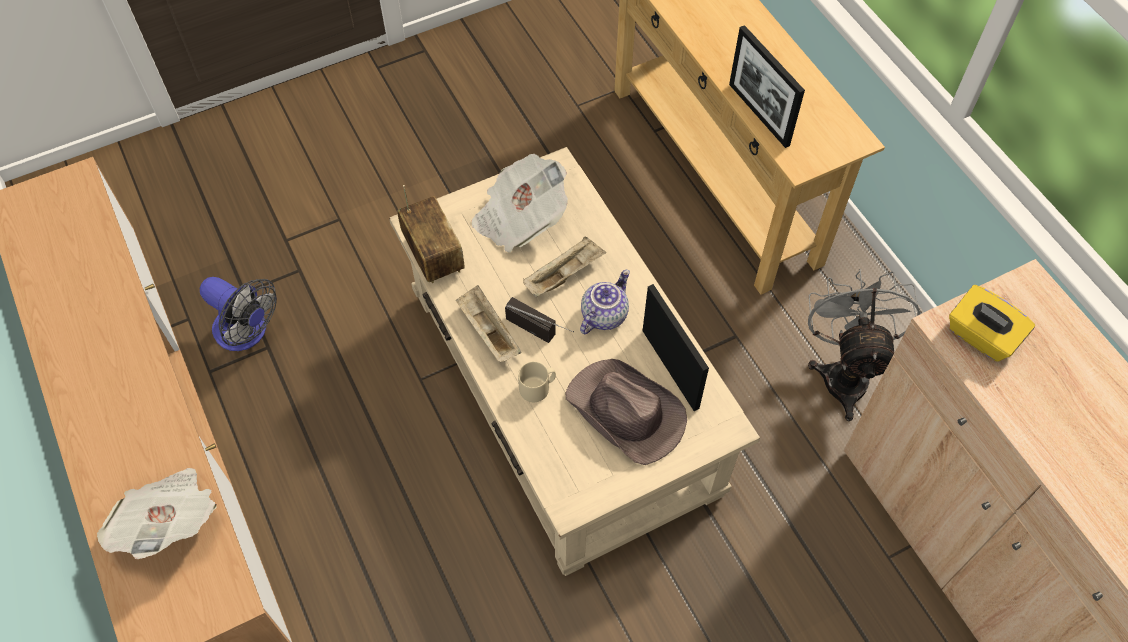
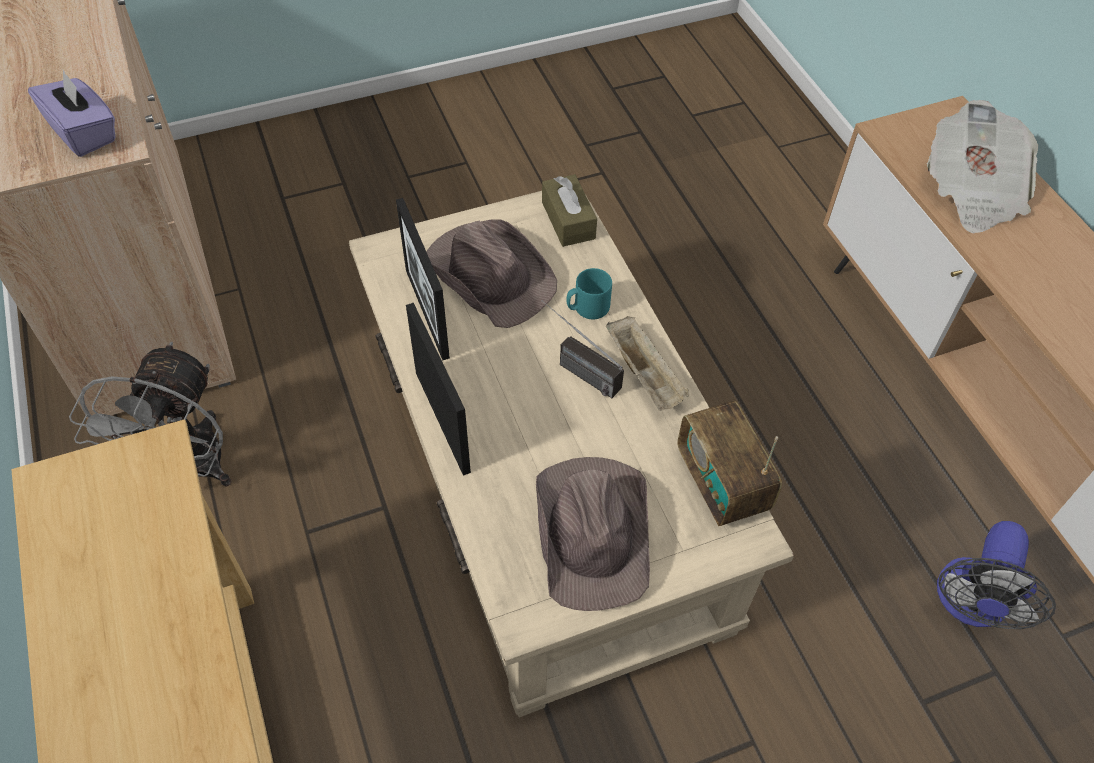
camera: 175 degrees left, 5 degrees down
(247, 333) = (971, 605): fan -> fan turned 105 degrees counterclockwise
(520, 218) = (594, 531): newspaper -> brown hat
(538, 388) = (587, 308): beige mug -> turquoise mug
(563, 482) = (568, 220): none -> brown tissue box
(564, 274) = (538, 439): beige tray -> none
(603, 314) = (494, 382): teapot -> none
(758, 114) = (180, 548): picture frame -> picture frame (442, 421)
(981, 336) = (84, 133): yellow tissue box -> purple tissue box

